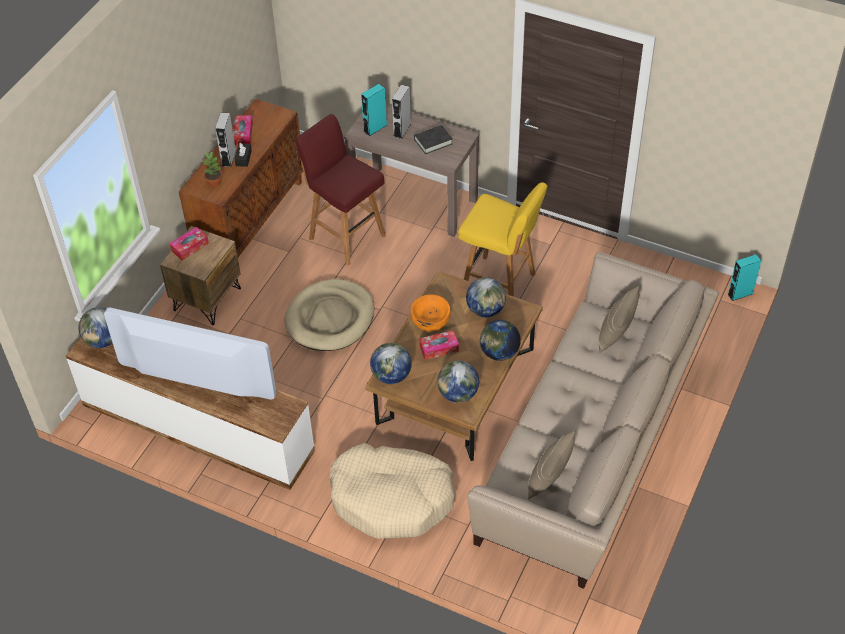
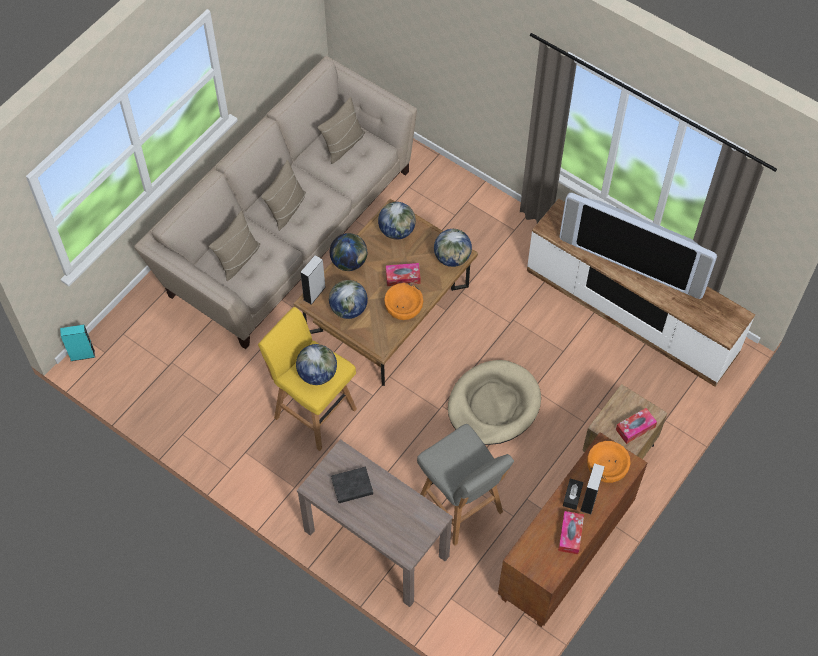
camera: 170 degrees left, 10 degrees up
(103, 340) = (719, 323): globe -> globe (317, 374)
(214, 182) = (607, 467): potted plant -> orange bowl
(346, 236) = (461, 507): red stool -> grey stool
(375, 128) = (414, 521): turquoise speaker -> none
(392, 498) = (466, 218): beige dog bed -> none
(402, 130) = (383, 512): grey speaker -> grey speaker (314, 293)
(586, 394) = (286, 209): none -> beige pillow

